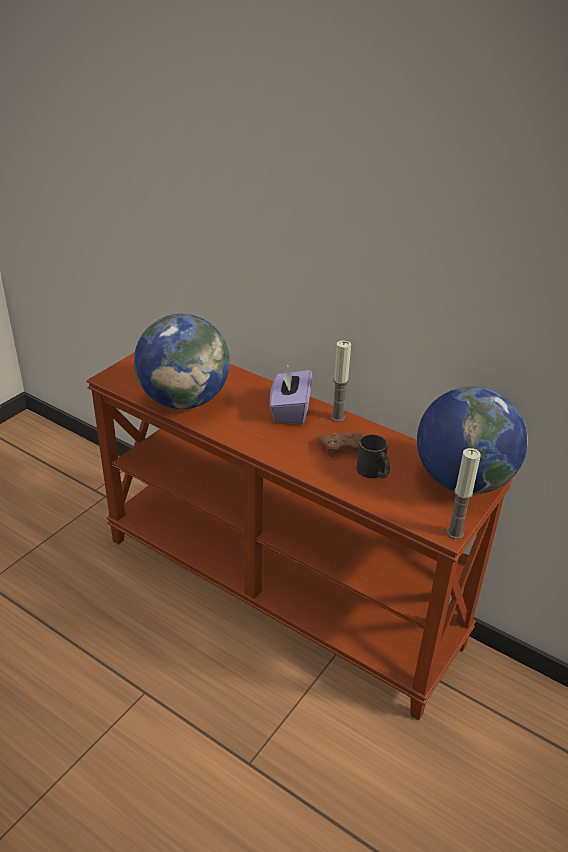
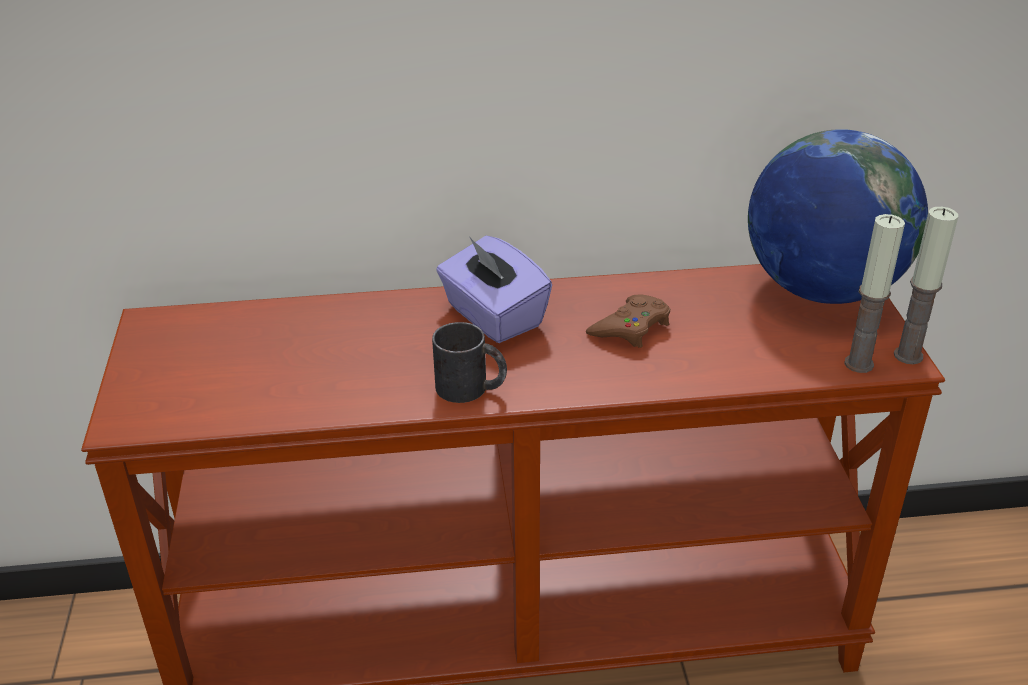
camera: 40 degrees left, 0 degrees up
(184, 400) = (313, 387): globe -> none
(338, 417) = (568, 291): candle -> candle (859, 364)
(374, 472) = (718, 337): black mug -> black mug (471, 388)

